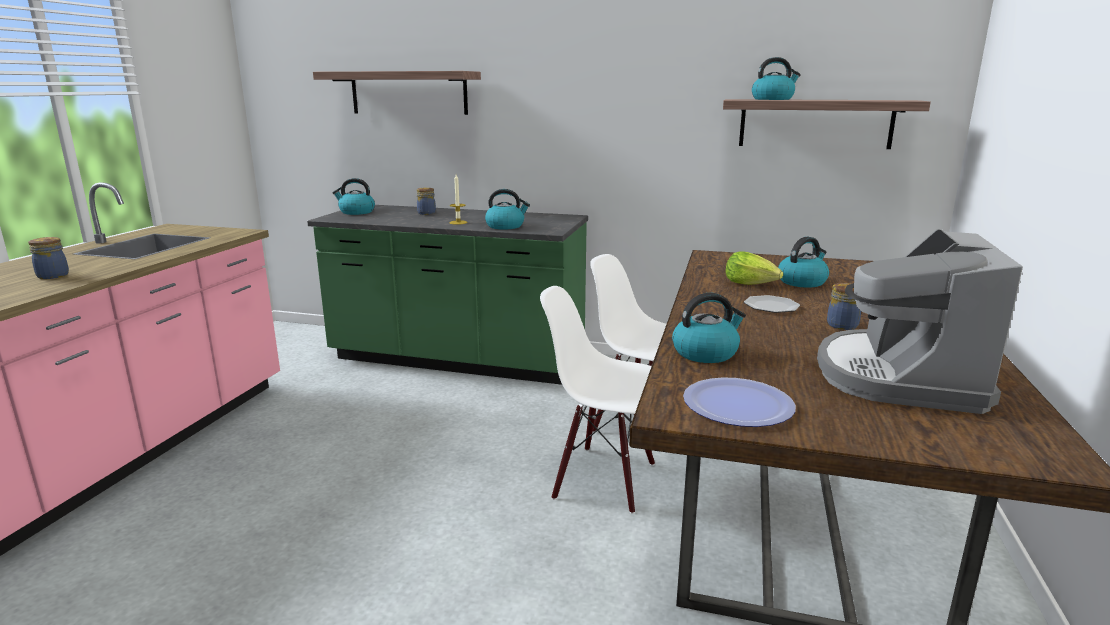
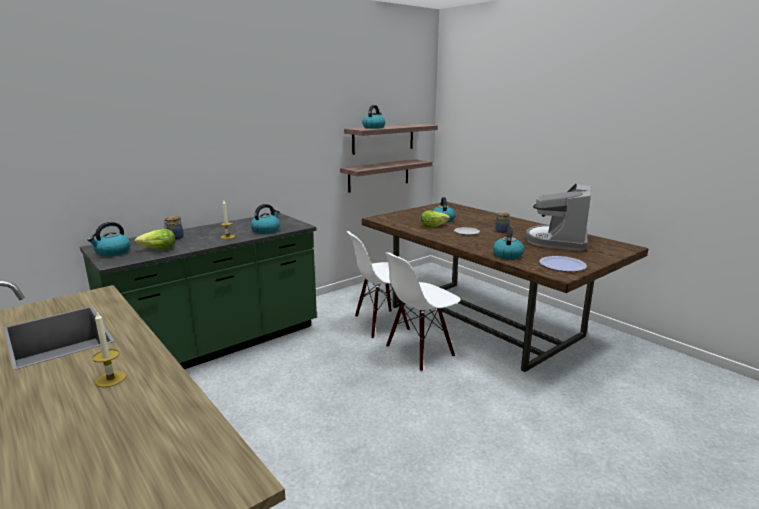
camera: 55 degrees left, 0 degrees up
(53, 275) = (110, 379): jar -> candle
(382, 218) = (158, 250): none -> lettuce
(408, 93) = (119, 139): shelf -> shelf (379, 175)
(899, 376) = (557, 241): coffee machine -> coffee machine turned 60 degrees clockwise

